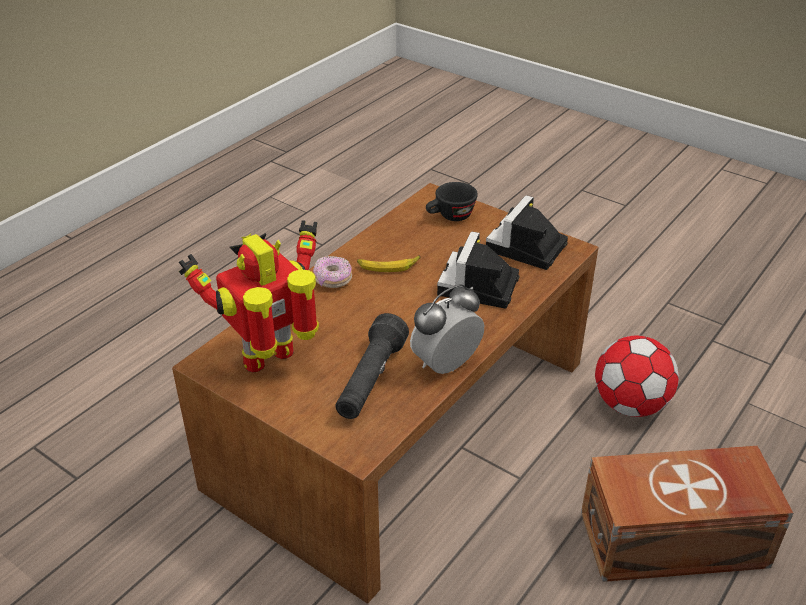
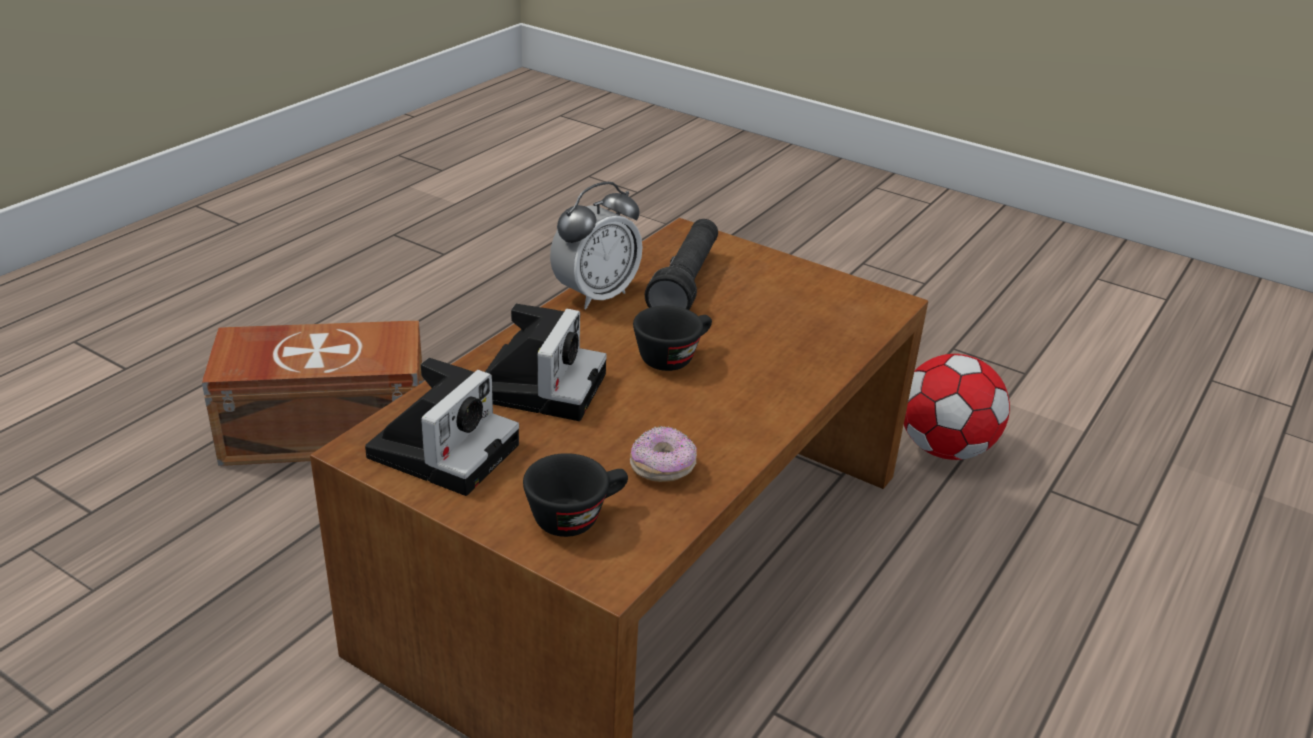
camera: 175 degrees right, 5 degrees down
(272, 359) = (811, 303): toy robot -> none
(332, 279) = (769, 397): donut -> donut (663, 468)
(388, 266) = (685, 417): banana -> none
(390, 309) = (673, 356): none -> black cup
(630, 405) = (288, 584): football -> football (944, 449)

